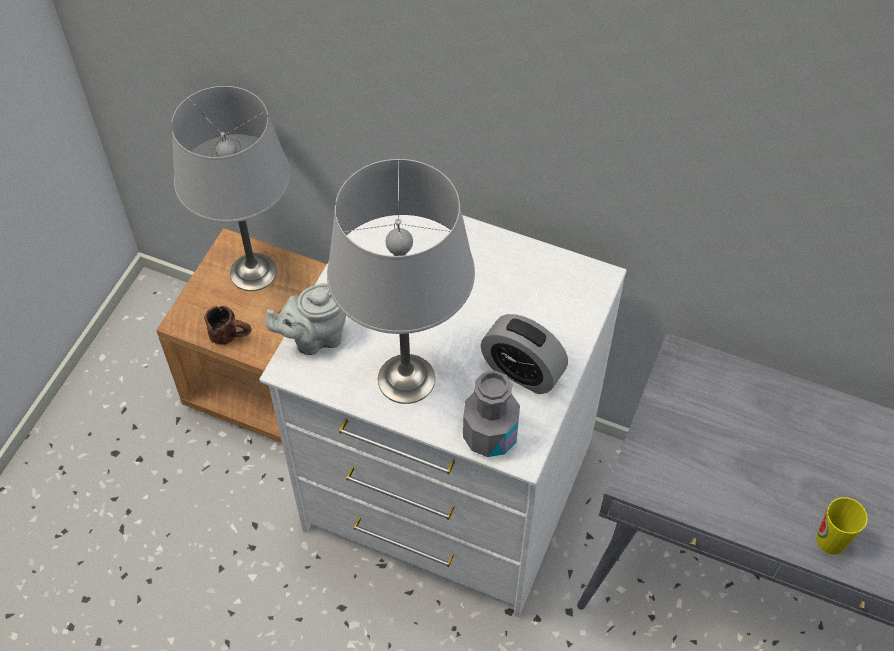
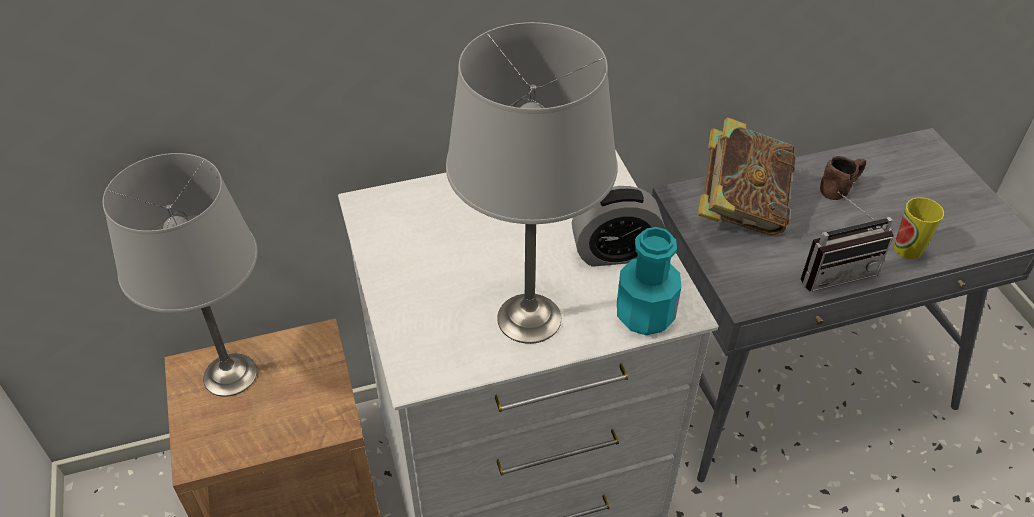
camera: 40 degrees left, 10 degrees down
(231, 336) = (259, 440): brown mug -> brown mug (840, 188)
(314, 338) = (411, 339): grey teapot -> none
(490, 435) = (645, 315): grey bottle -> turquoise bottle
(721, 402) = (740, 209): none -> book
(739, 512) = (834, 271): none -> radio

